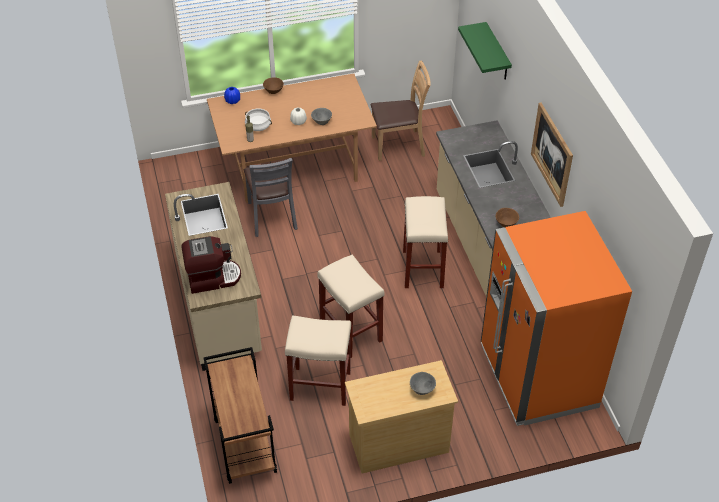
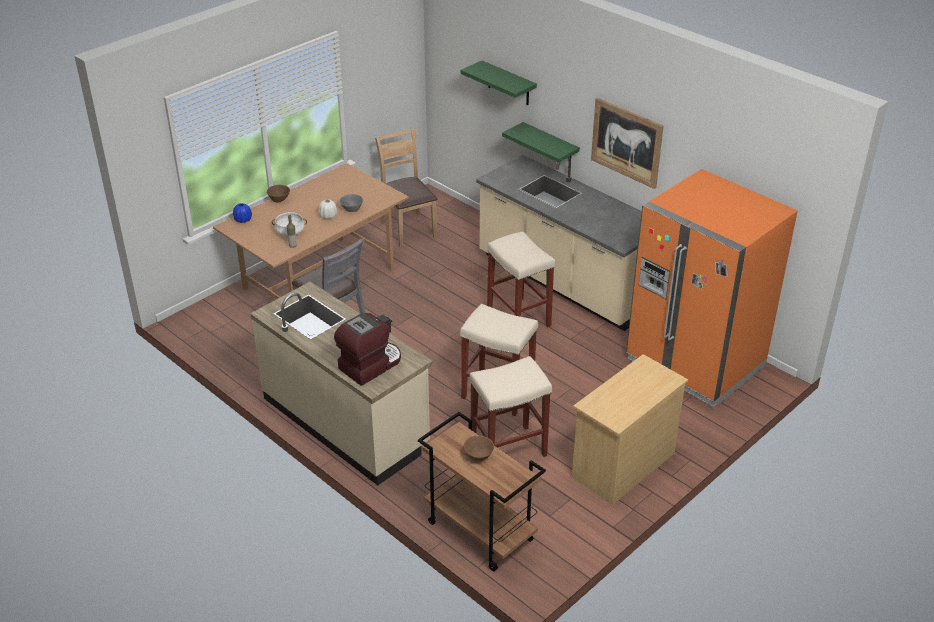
camera: 30 degrees left, 10 degrees down
(399, 146) = (408, 229): brown chair -> brown chair turned 75 degrees counterclockwise
(422, 390) = (649, 383): grey bowl -> none
(505, 224) = (605, 227): brown bowl -> brown bowl (478, 456)
(513, 124) = (550, 146): none -> green shelf

